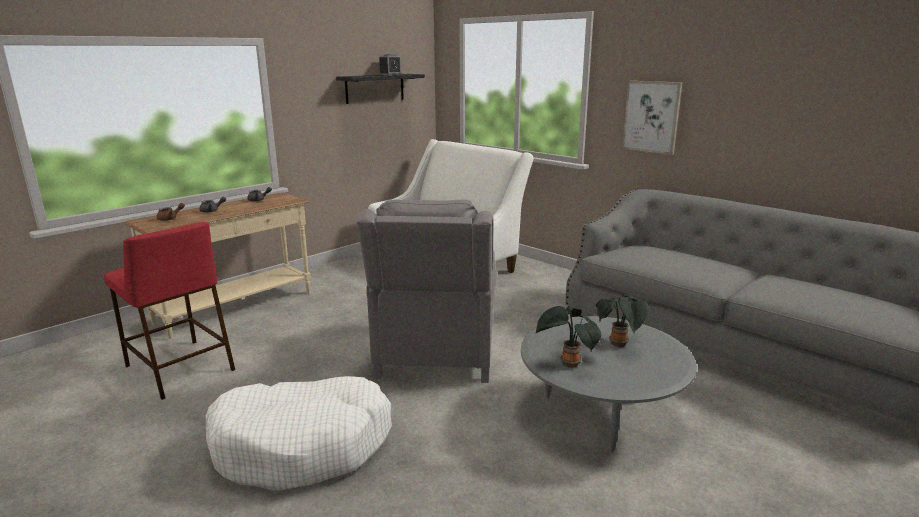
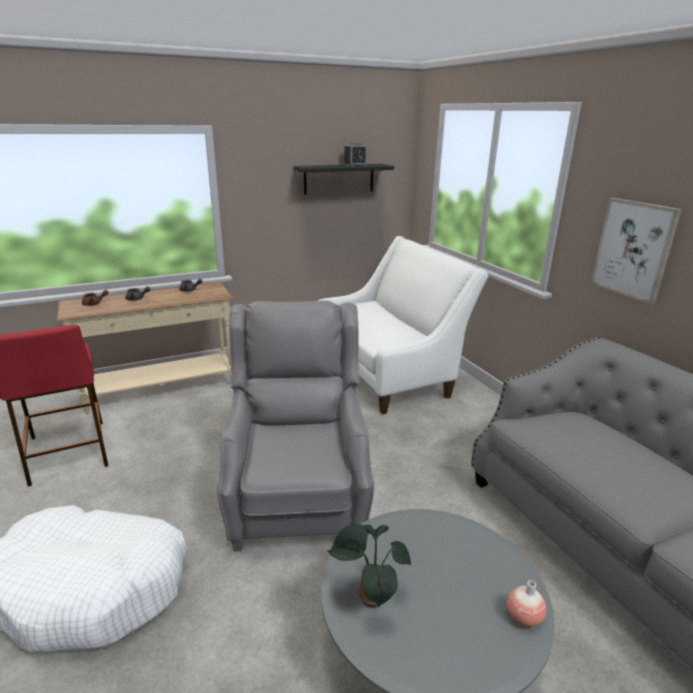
camera: 20 degrees right, 5 degrees up
(436, 354) = (298, 496): grey armchair -> grey armchair turned 150 degrees clockwise
(619, 345) = (458, 582): potted plant -> none
(671, 351) = (523, 617): none -> vase

